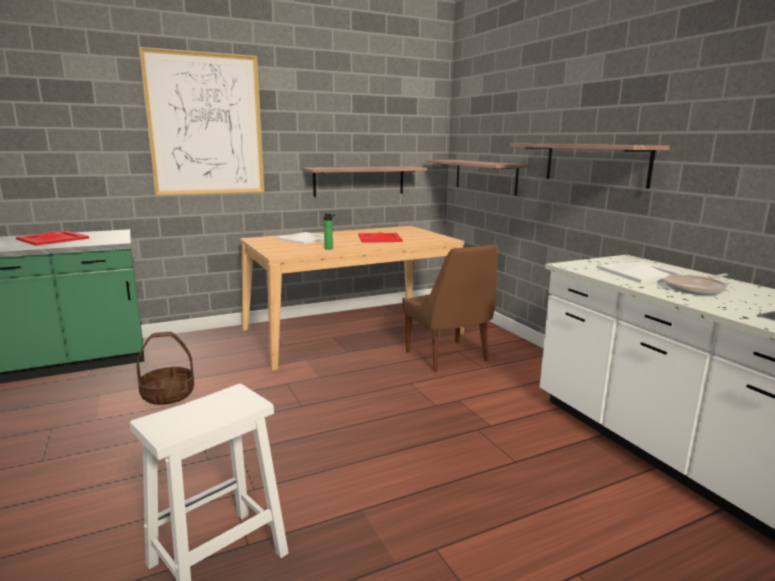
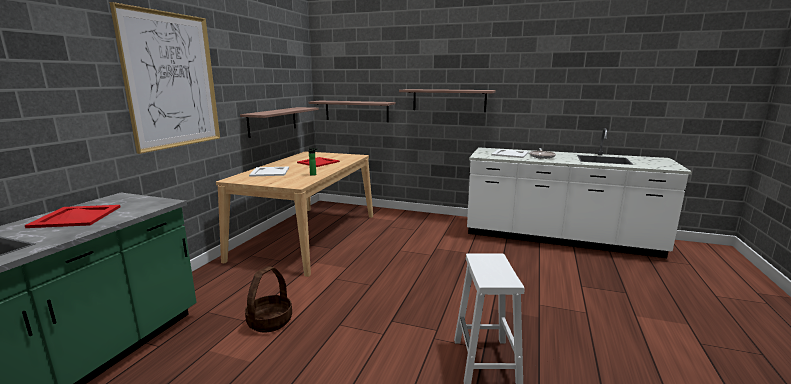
camera: 45 degrees left, 0 degrees up
(448, 357) = (390, 231): brown chair -> none

